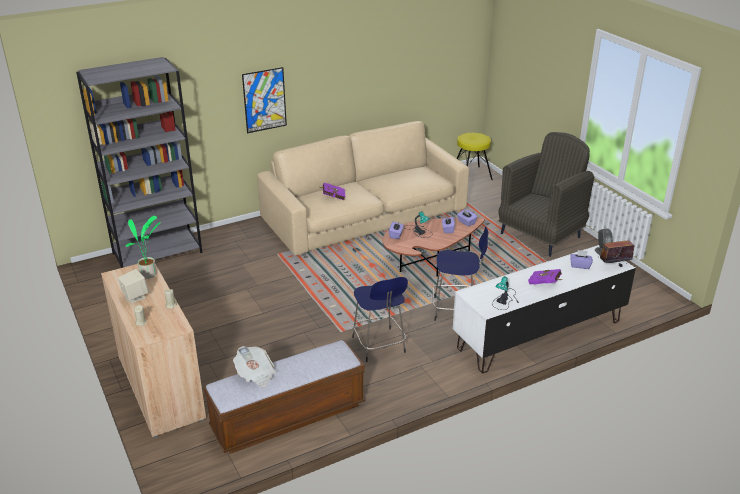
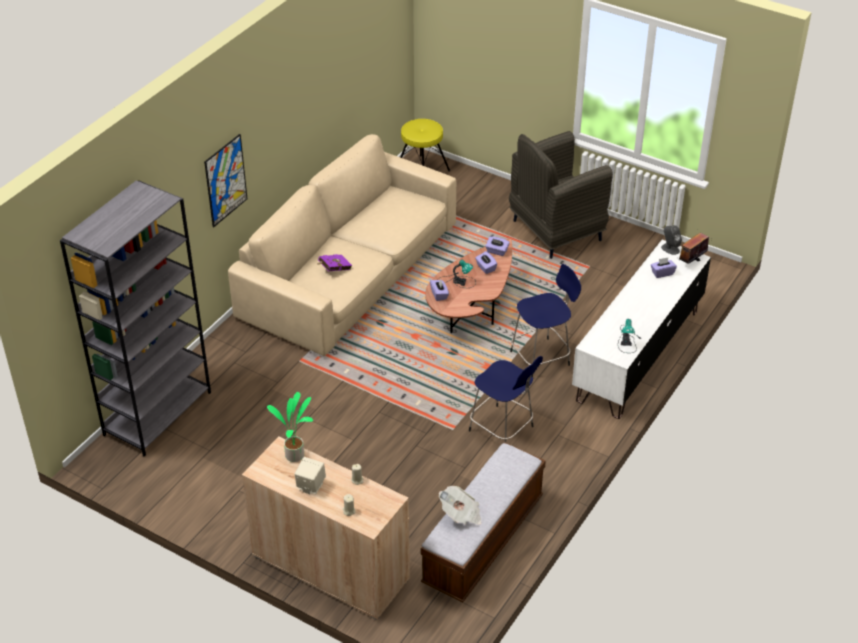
camera: 30 degrees left, 10 degrees up
(541, 235) = (555, 231): grey armchair -> grey armchair turned 135 degrees counterclockwise
(545, 284) = (648, 307): purple book -> none

